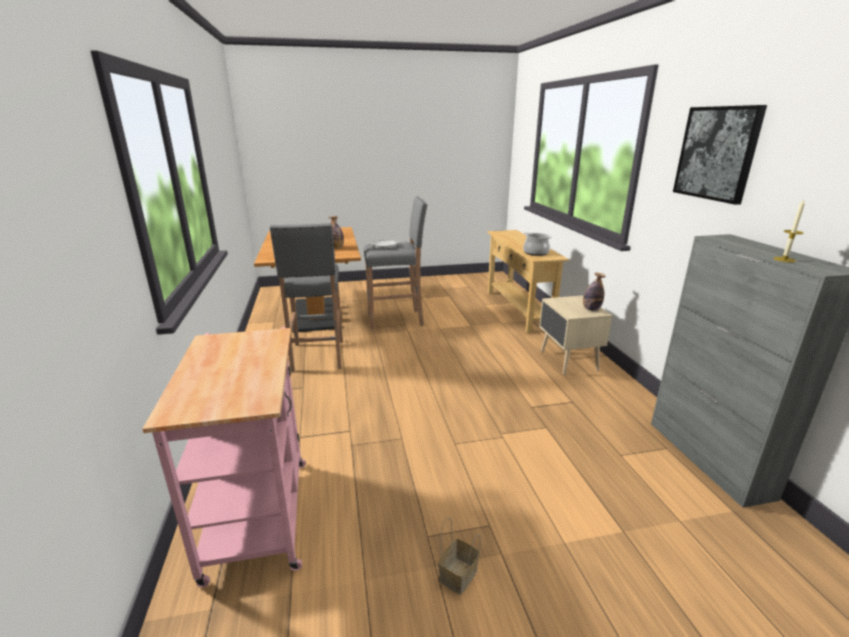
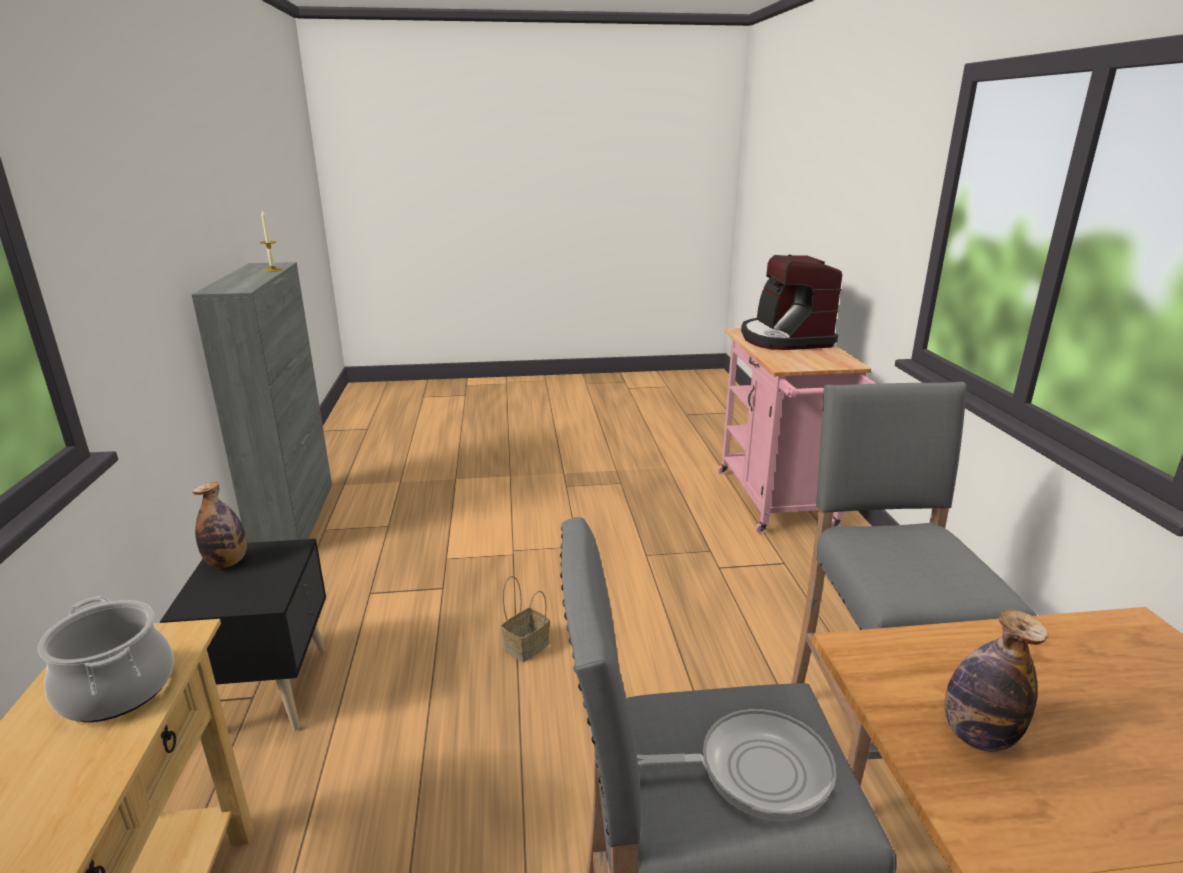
camera: 175 degrees left, 0 degrees up
(220, 384) = (784, 339): none -> coffee machine
(458, 577) = (600, 466): basket -> basket (527, 645)
(567, 361) = (272, 689): beige nightstand -> black nightstand
(717, 153) = (133, 191): picture -> none

